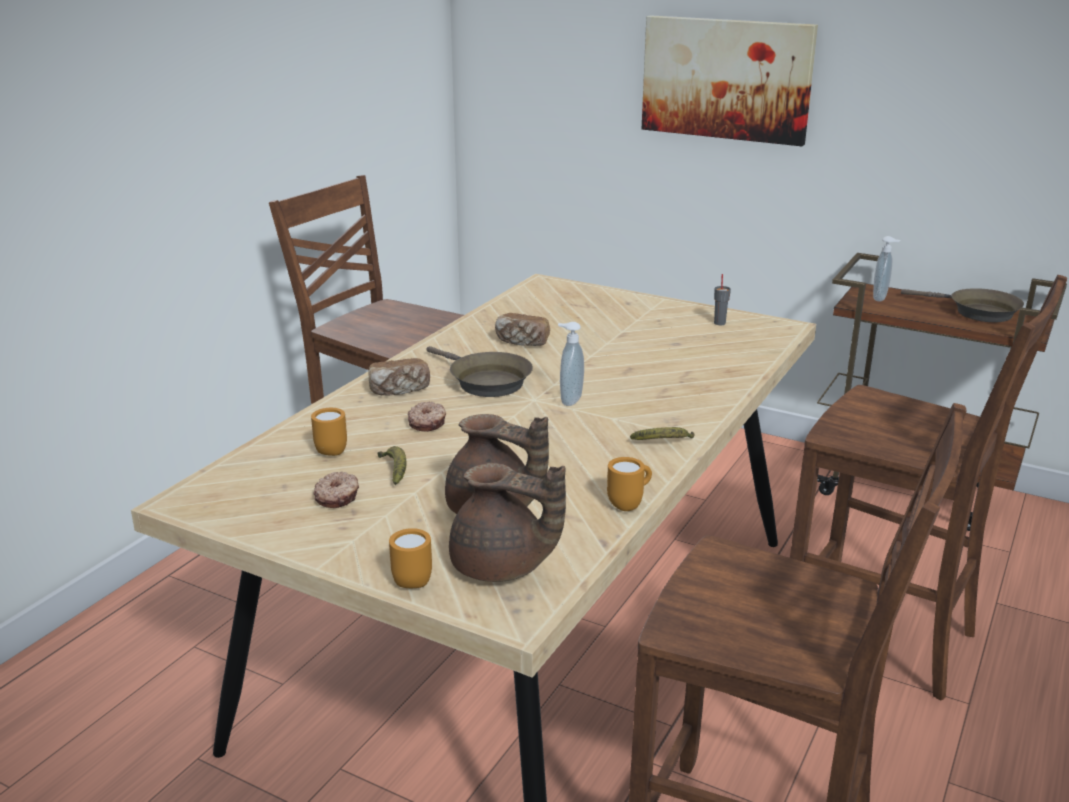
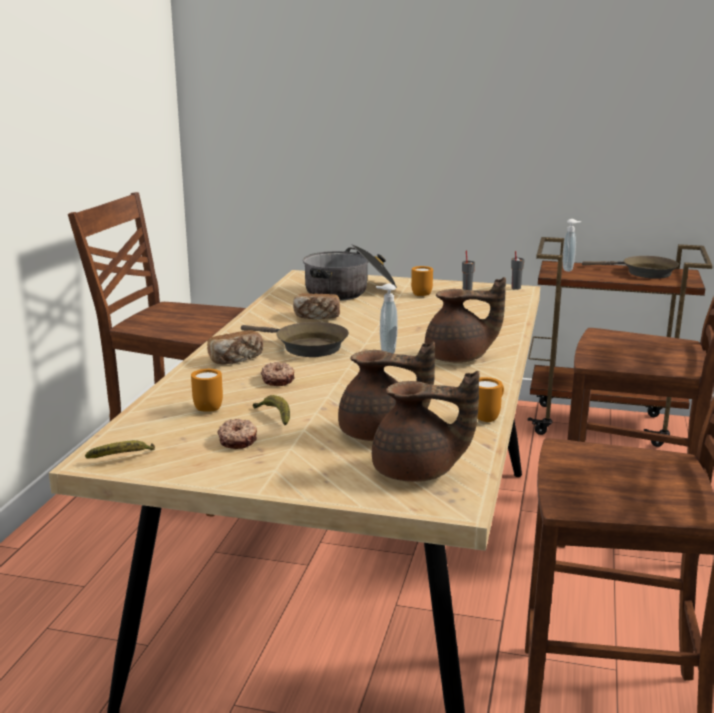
camera: 15 degrees left, 5 degrees down
(413, 579) = (349, 490): orange mug -> orange mug (420, 294)
(581, 310) = (350, 291): none -> cooking pot
(648, 417) = (459, 358): none -> brown teapot
(664, 443) = (484, 374): banana -> banana (122, 458)
(726, 79) = (425, 104): picture -> none
(782, 324) = (515, 288): none -> grey cup

